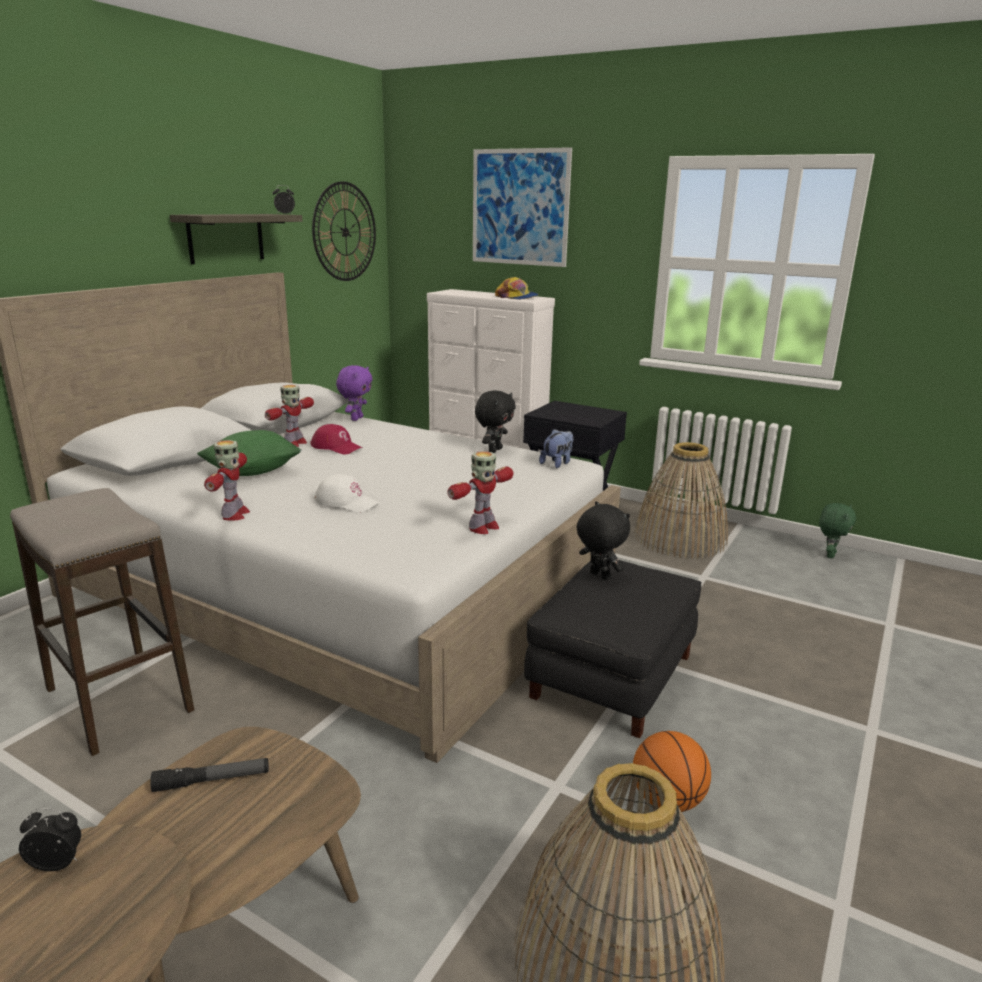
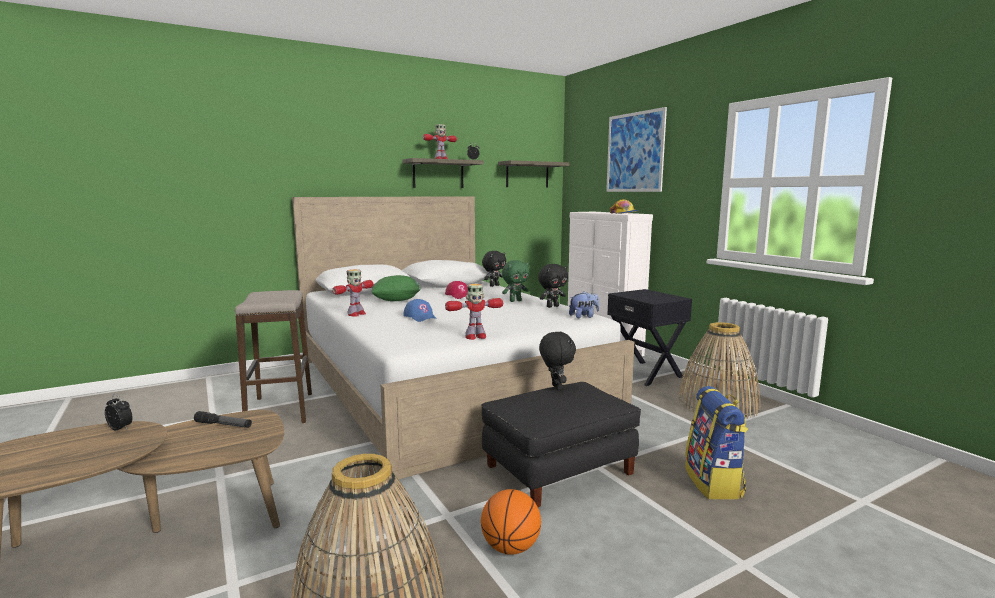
camera: 30 degrees right, 10 degrees down
(294, 443) = (439, 292): toy robot -> toy robot (441, 159)
(345, 232) = (527, 175): wall clock -> shelf
(347, 502) = (420, 317): white cap -> blue cap
(356, 418) = (494, 285): purple plush toy -> black plush toy
(767, 643) = (714, 483): none -> backpack
(829, 555) = (857, 441): green plush toy -> green plush toy (515, 301)

